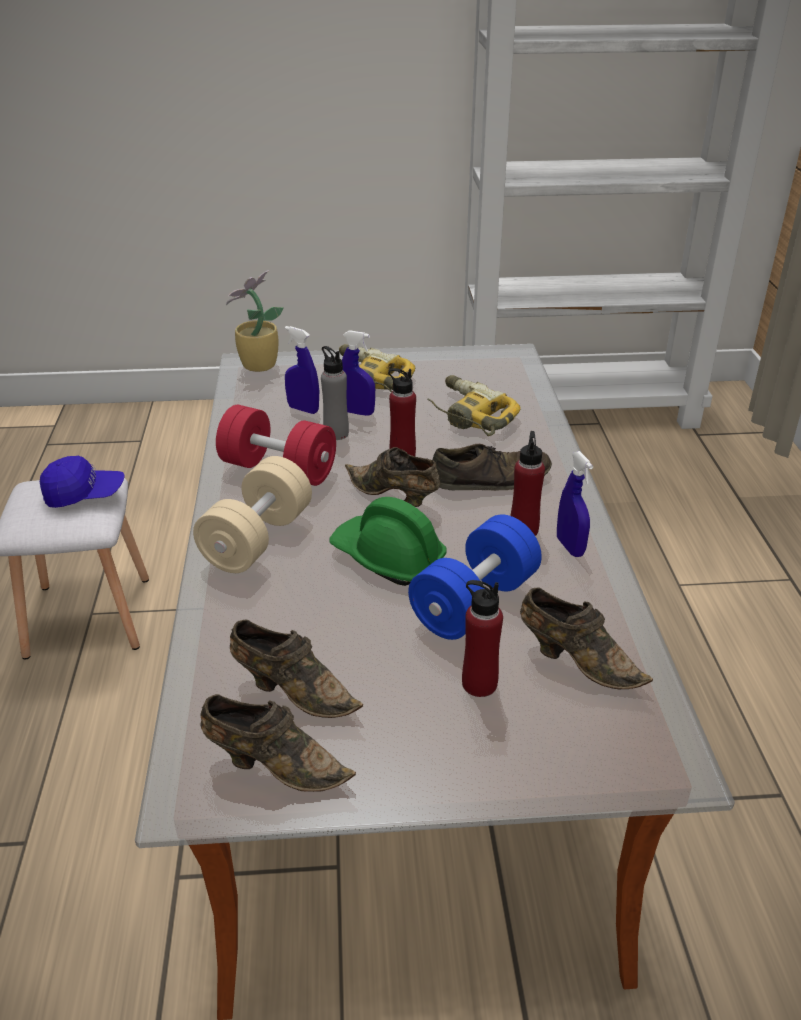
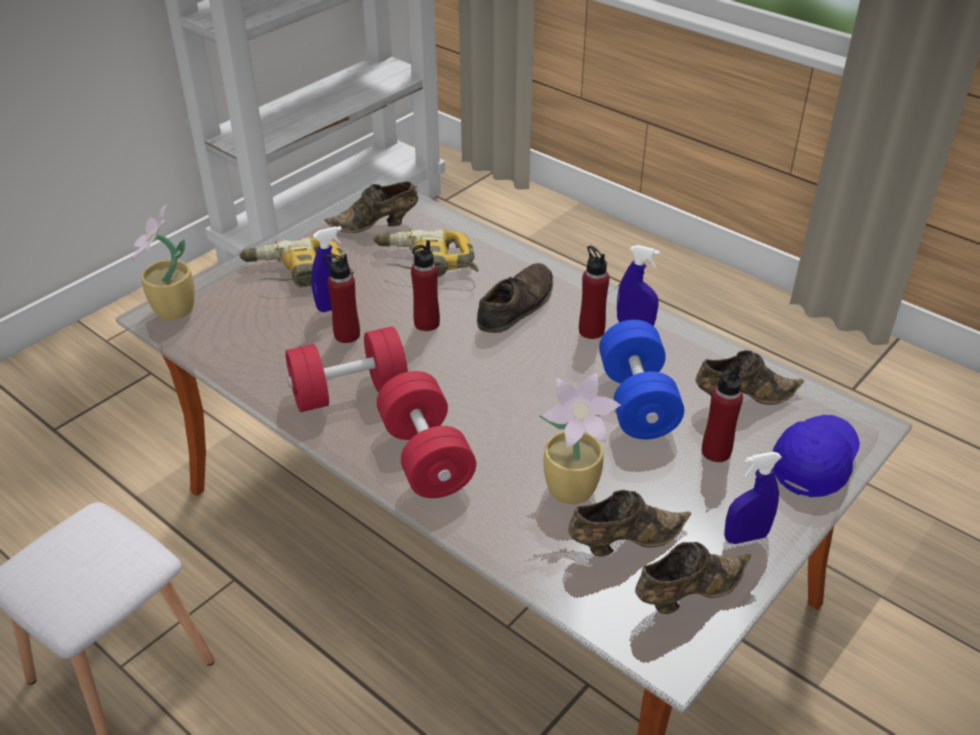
camera: 45 degrees left, 5 degrees up
(84, 495) = (96, 540): blue cap -> blue cap (814, 463)
(257, 539) = (426, 457): beige dumbbell -> red dumbbell
(303, 409) = (284, 329): blue spray bottle -> blue spray bottle (745, 537)
(318, 629) = (574, 489): none -> potted plant
(336, 433) = (347, 335): grey bottle -> red bottle
(387, 557) = (537, 408): green hard hat -> none
(394, 496) = (471, 359): brown shoe -> brown shoe (376, 225)

